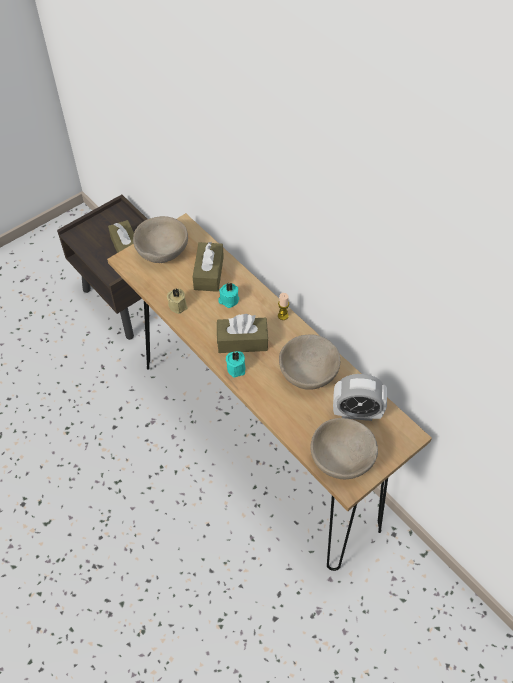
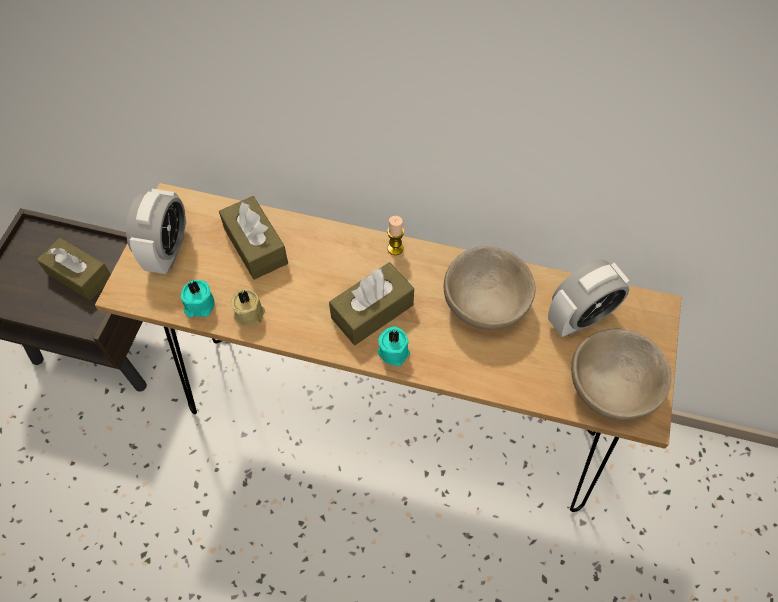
camera: 35 degrees left, 5 degrees up
(162, 251) = (168, 251): beige bowl -> alarm clock
(228, 300) = (311, 267): turquoise candle -> turquoise candle (199, 305)

